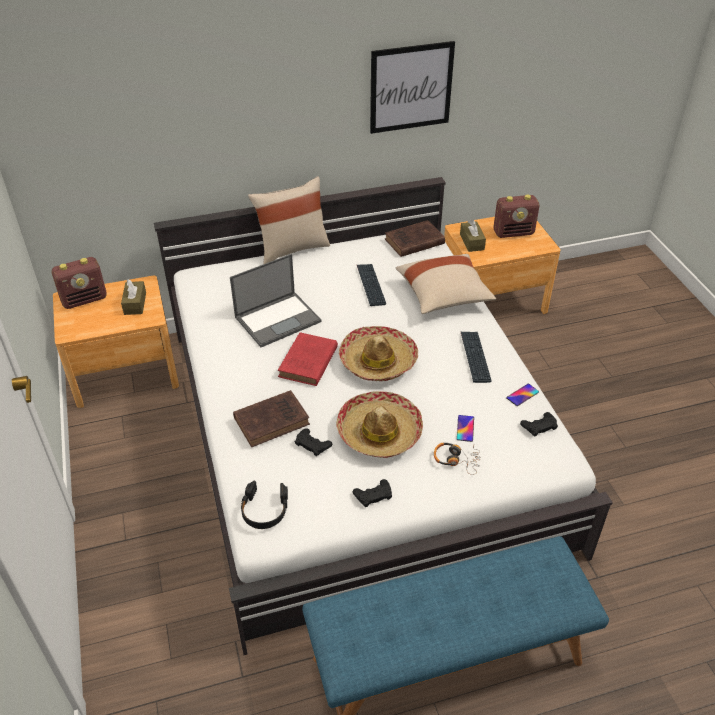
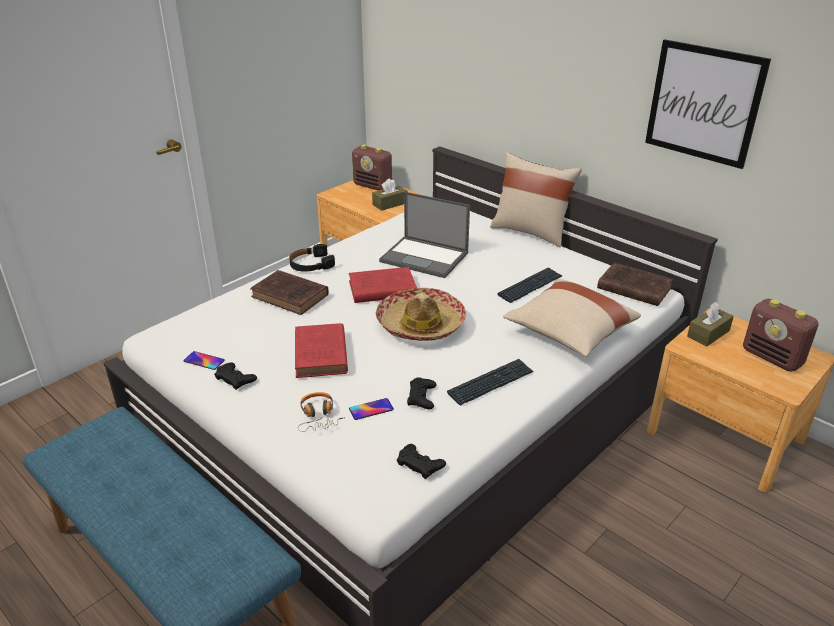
camera: 60 degrees right, 10 degrees down
(264, 510) = (183, 327): black headphones -> black headphones (311, 264)
(312, 444) = (276, 324): black game controller -> black game controller (421, 397)
(379, 432) = (321, 356): hat -> red book
(522, 395) = (462, 436): phone -> phone (204, 361)

